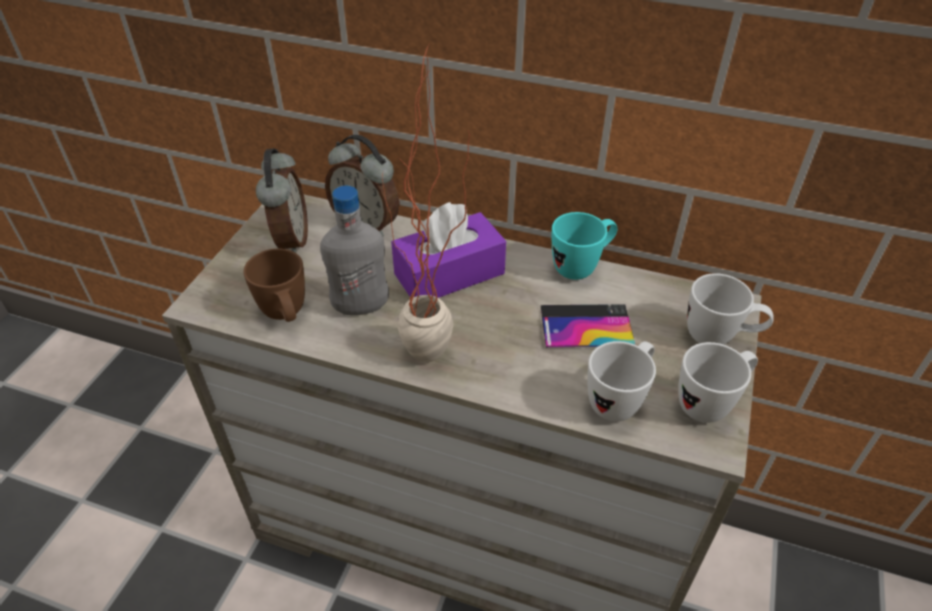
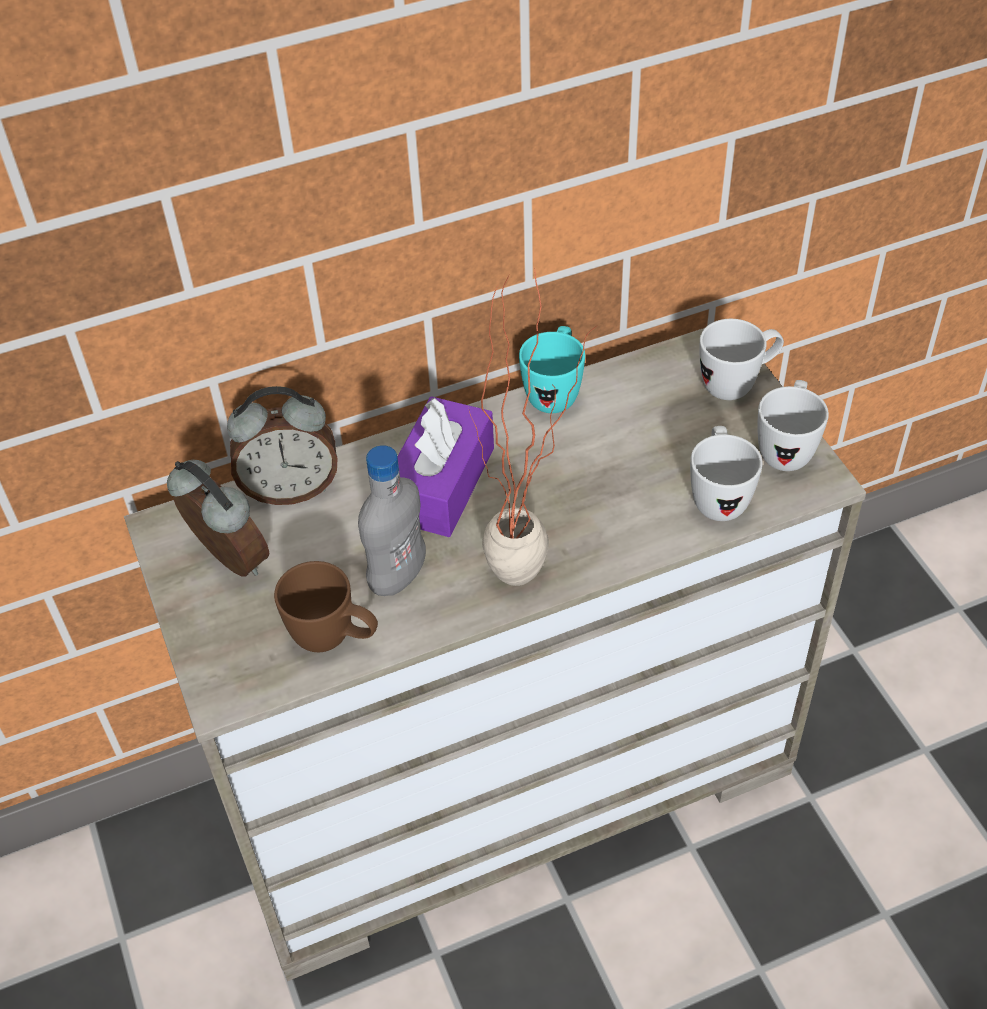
camera: 40 degrees left, 5 degrees up
(586, 326) = (622, 449): phone -> none

